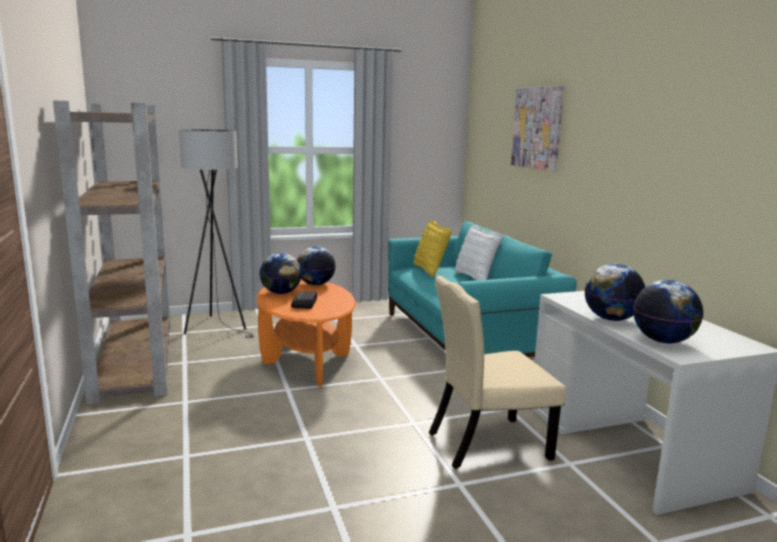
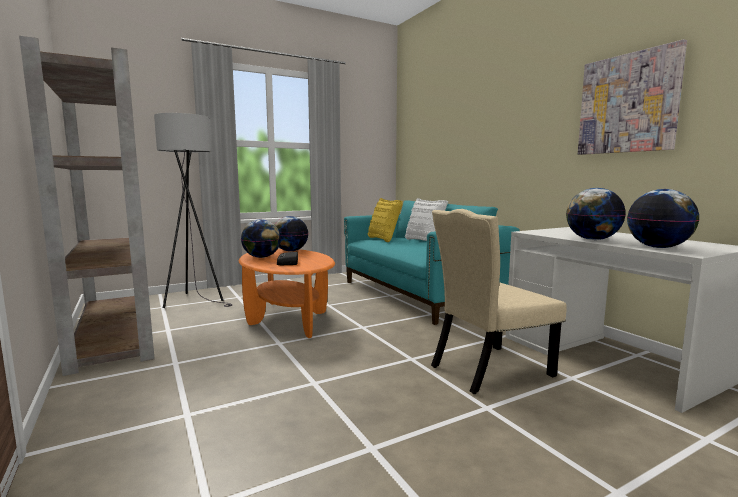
camera: 10 degrees left, 5 degrees down
(537, 128) = (467, 114): picture -> picture (627, 104)

